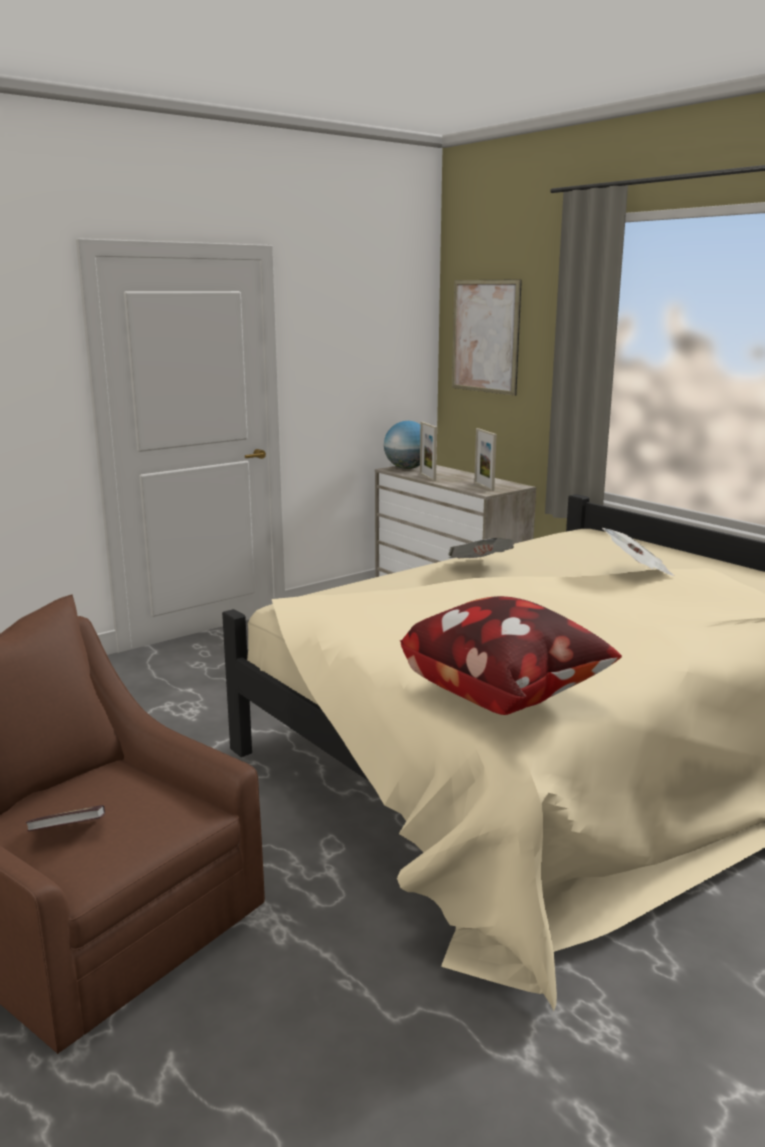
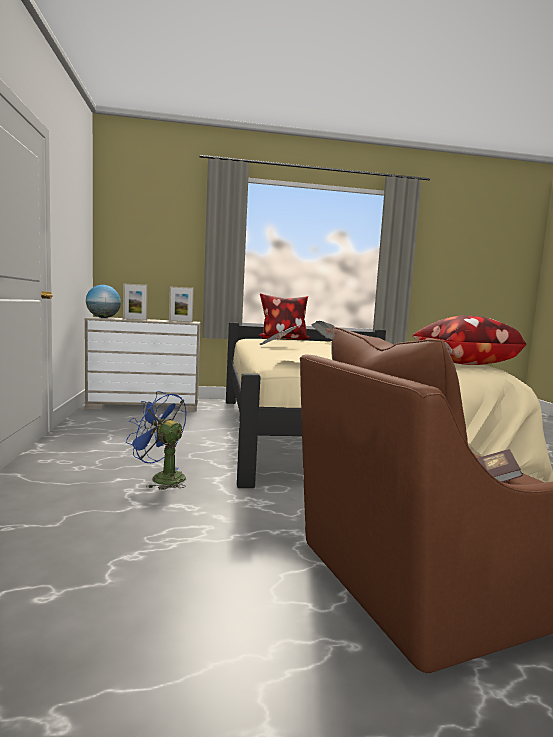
camera: 60 degrees left, 10 degrees down
(214, 705) = (161, 478): none -> blue fan
(485, 336) = (139, 236): picture -> none
(642, 542) = (283, 339): none -> pillow

